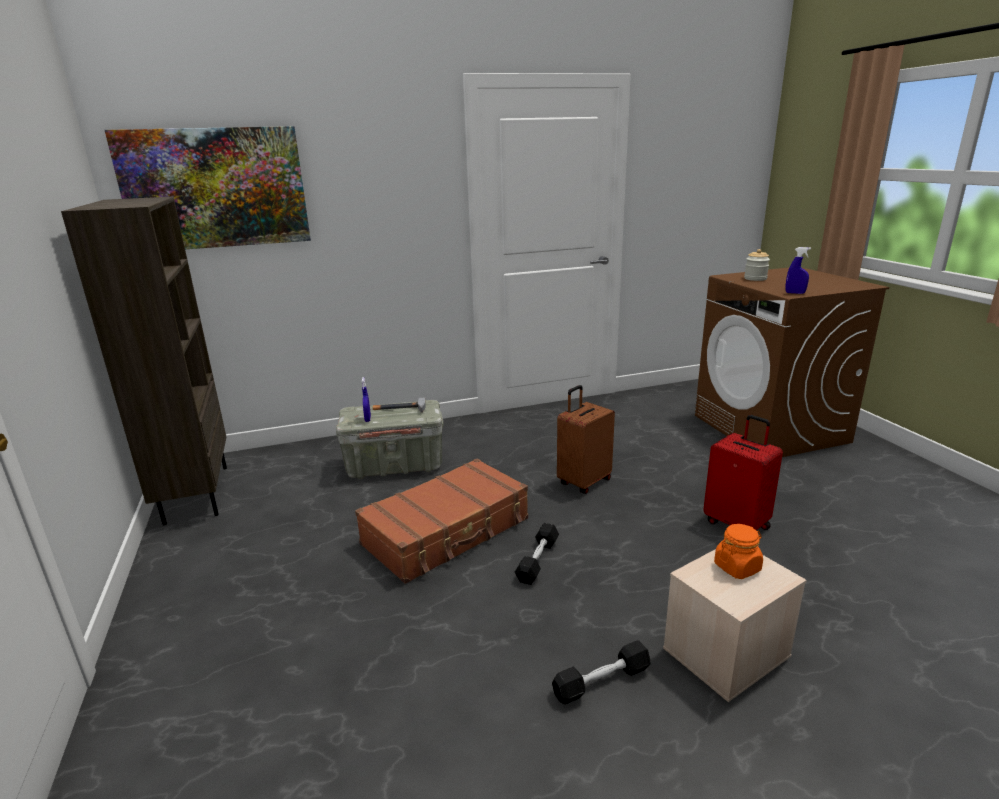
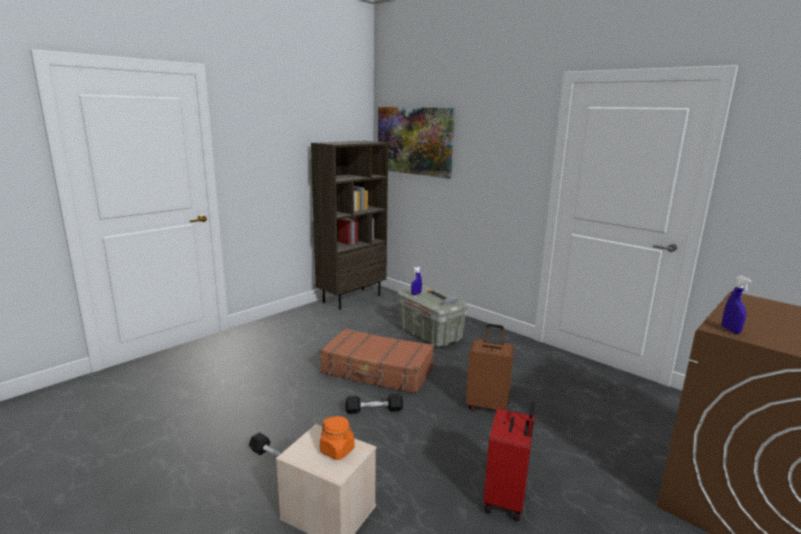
camera: 60 degrees right, 5 degrees down
(755, 279) = (762, 310): jar -> none

